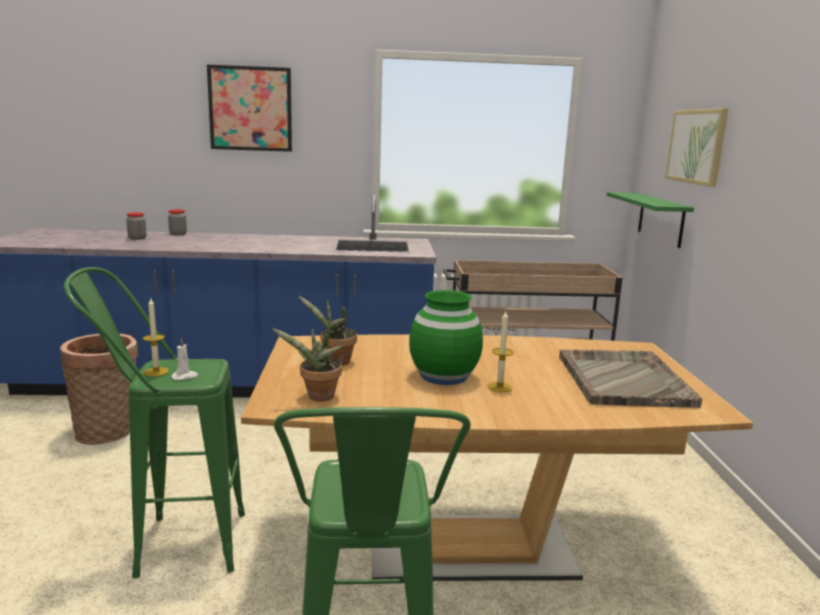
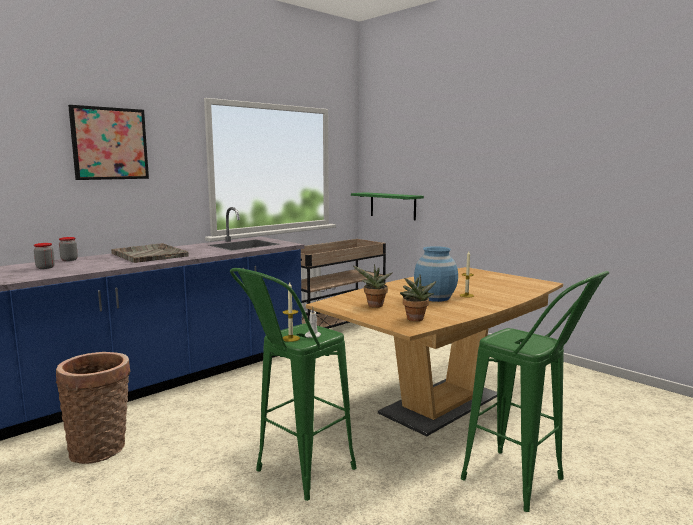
camera: 40 degrees left, 5 degrees down
(444, 376) = (435, 297): green vase -> blue vase
(623, 379) = (495, 281): grey tray -> grey tray (149, 255)
(696, 146) = (418, 161): picture -> none

